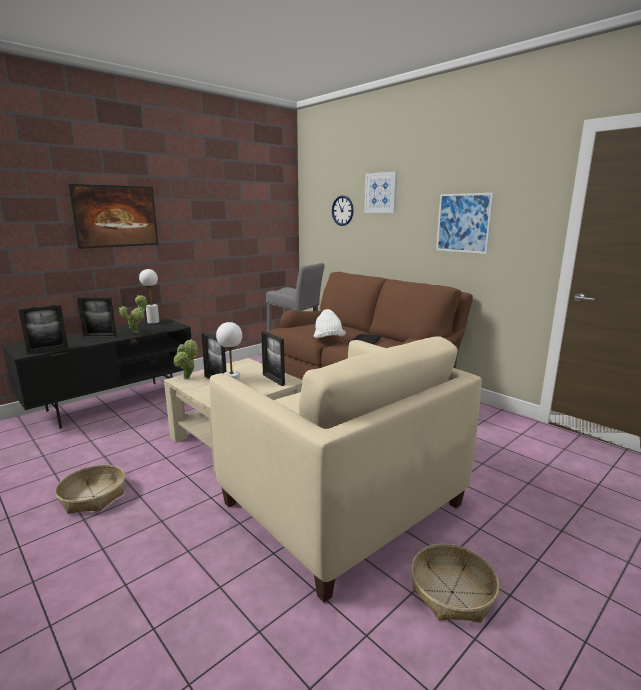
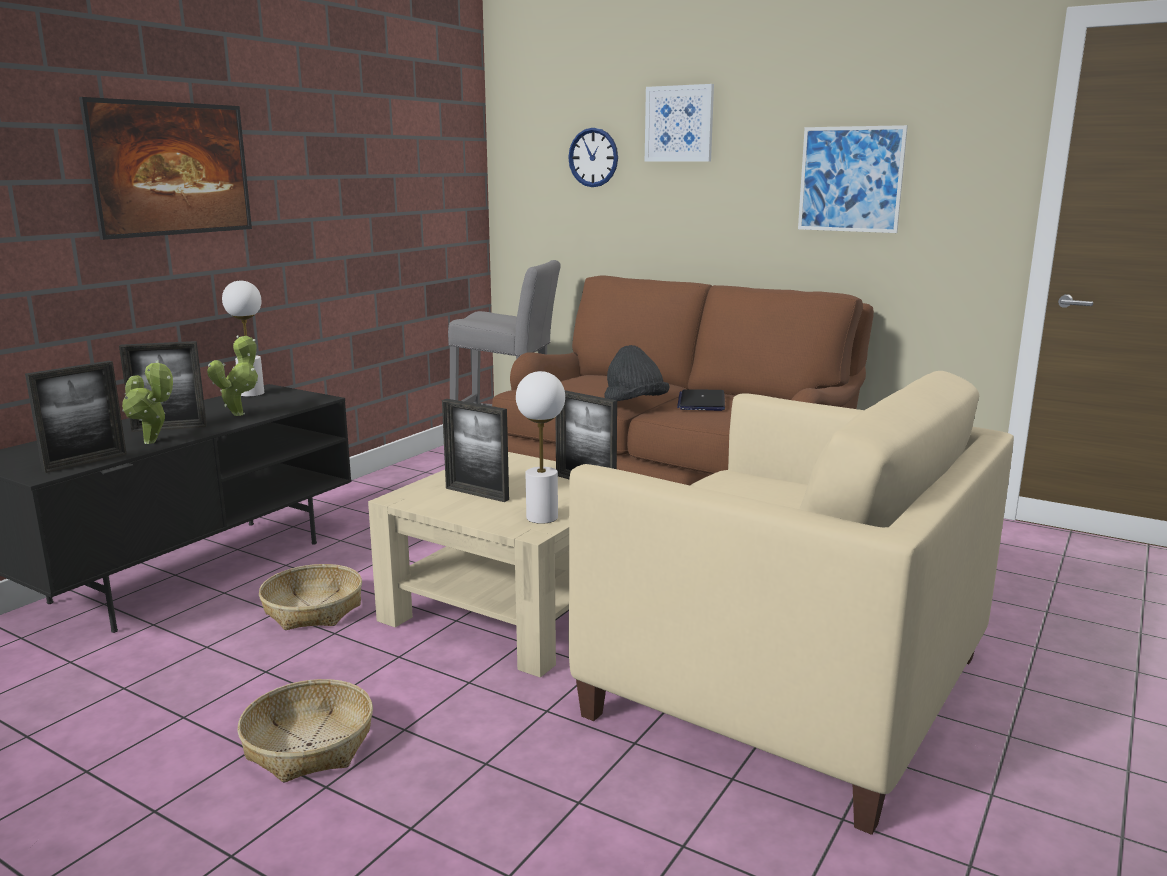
camera: 15 degrees left, 0 degrees up
(187, 379) = (416, 495): potted plant -> potted plant (153, 442)
(328, 340) = (635, 404): white hat -> black hat
(451, 592) = (1047, 782): basket -> basket (313, 609)

